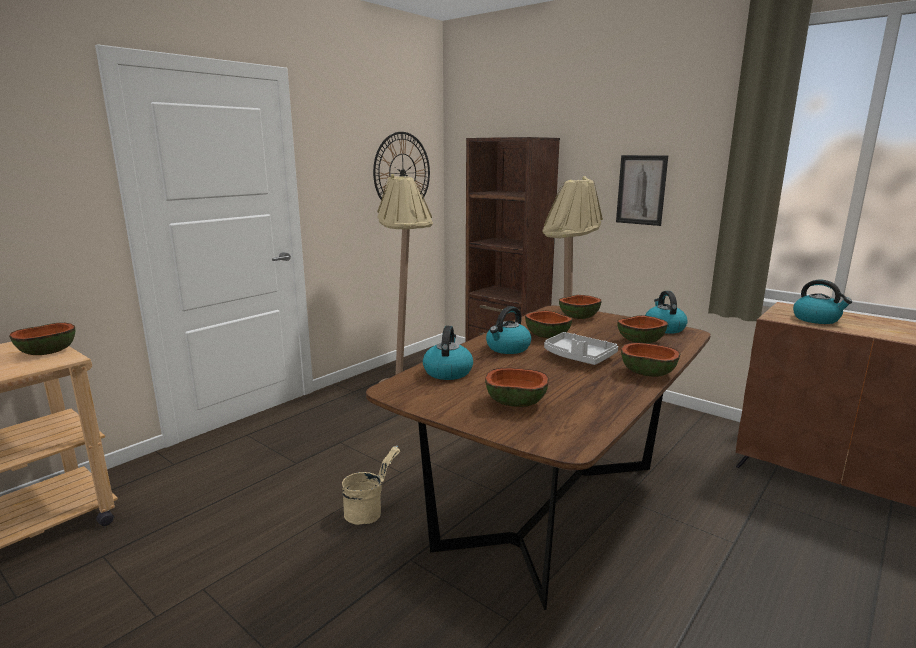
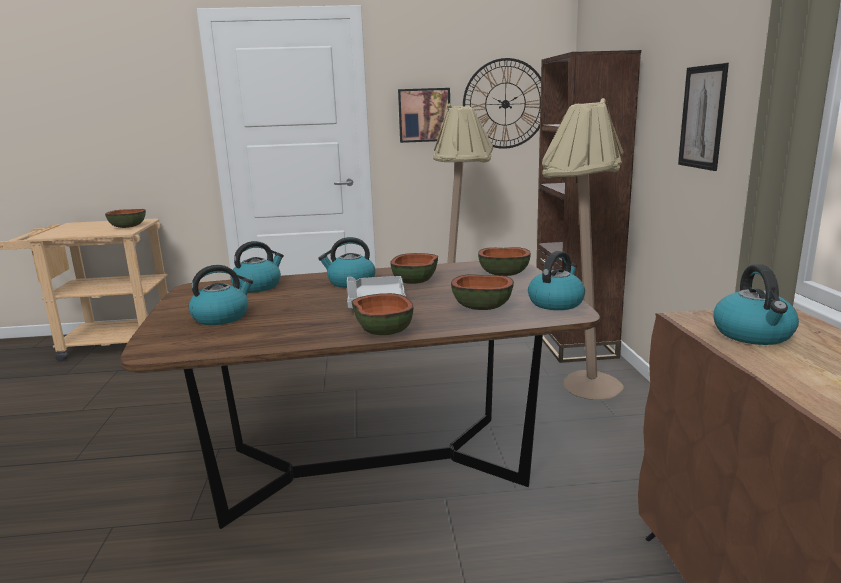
camera: 45 degrees right, 0 degrees up
(344, 183) = (424, 115): none -> picture
(369, 512) = (256, 408): beige bucket -> none
(515, 403) = (222, 317): bowl -> kettle

